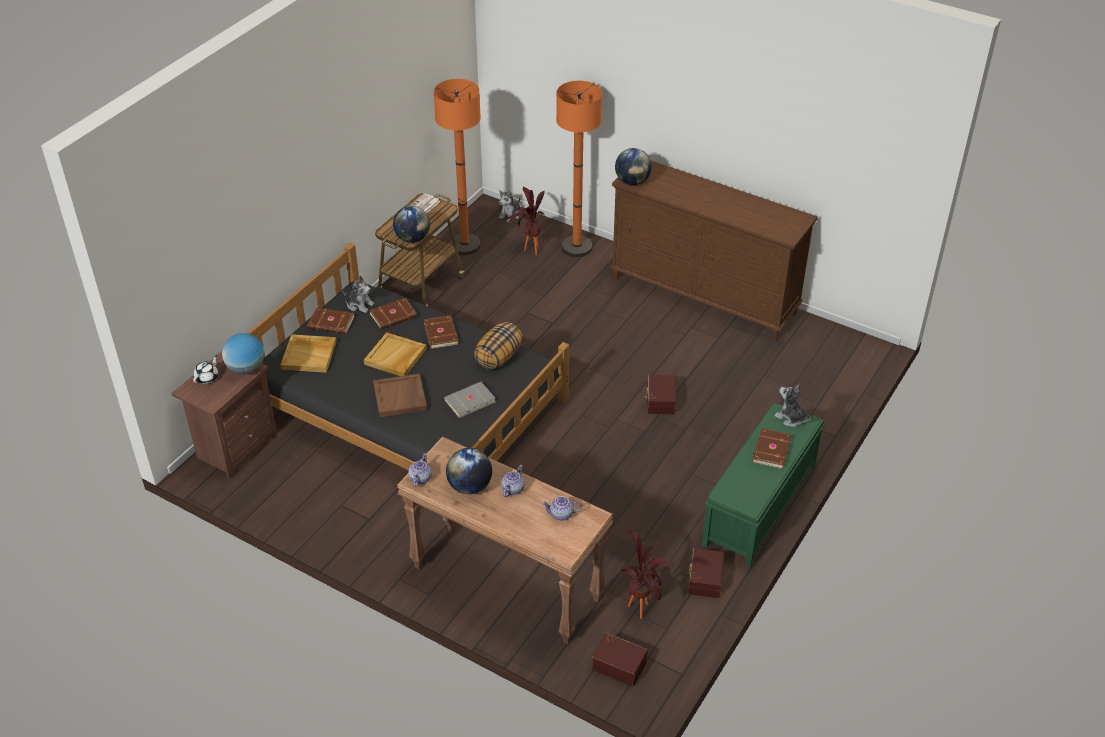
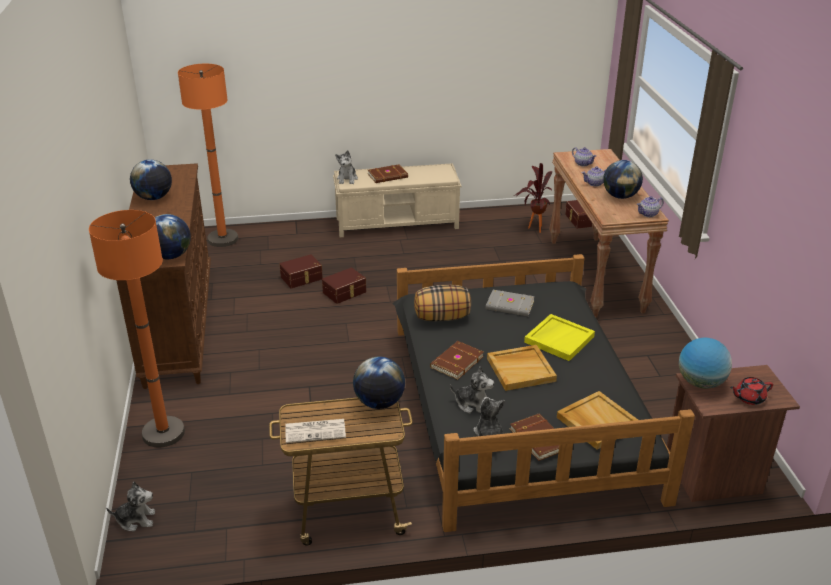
camera: 130 degrees left, 10 degrees down
(207, 377) = (749, 398): white teapot -> red teapot
(394, 316) = (473, 404): brown book -> plush toy
(400, 397) = (559, 339): brown tray -> yellow tray
(465, 245) = (236, 521): orange floor lamp -> orange floor lamp (222, 239)
(528, 250) = (201, 465): potted plant -> none
(704, 579) = (482, 219): brown storage box -> brown storage box (302, 278)
(741, 204) = (154, 198): none -> globe
(759, 506) = (398, 223): green bench -> beige bench

